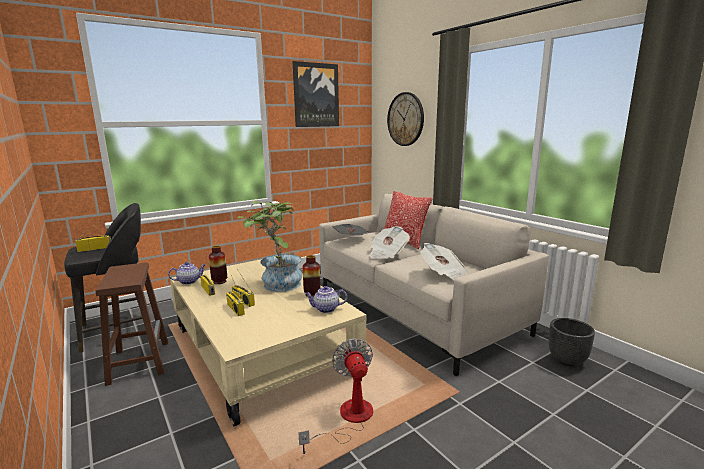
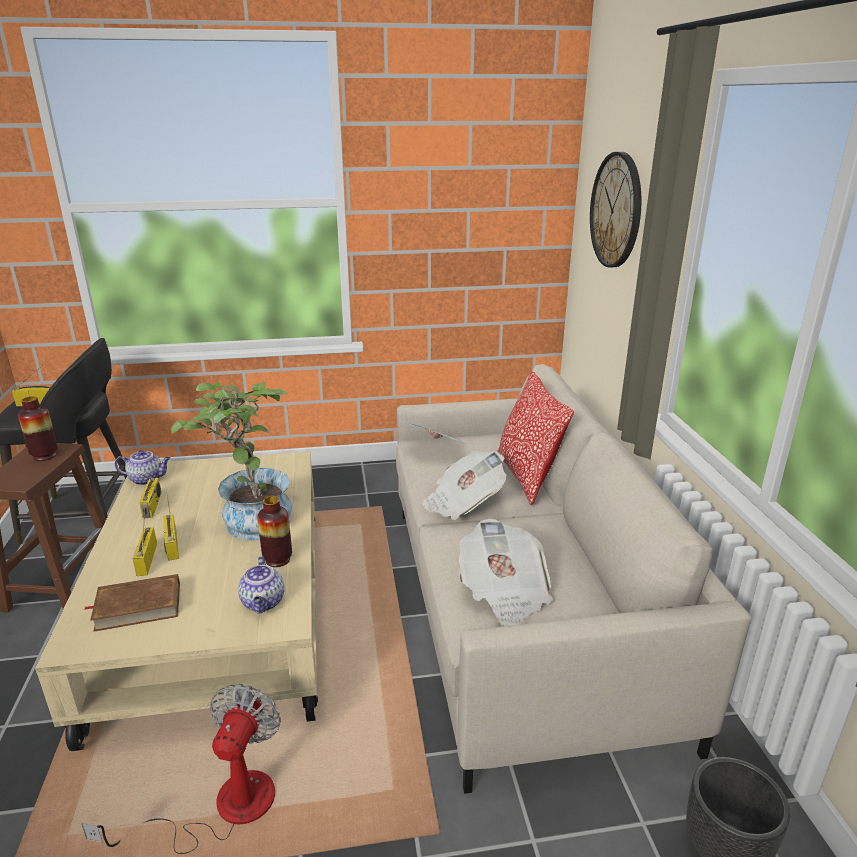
camera: 25 degrees right, 10 degrees up
(219, 281) = (183, 491): vase -> vase (45, 455)
(256, 326) = (138, 606): none -> brown book
(316, 95) = (449, 148): picture -> none
(325, 309) = (263, 603): teapot -> teapot turned 120 degrees counterclockwise

